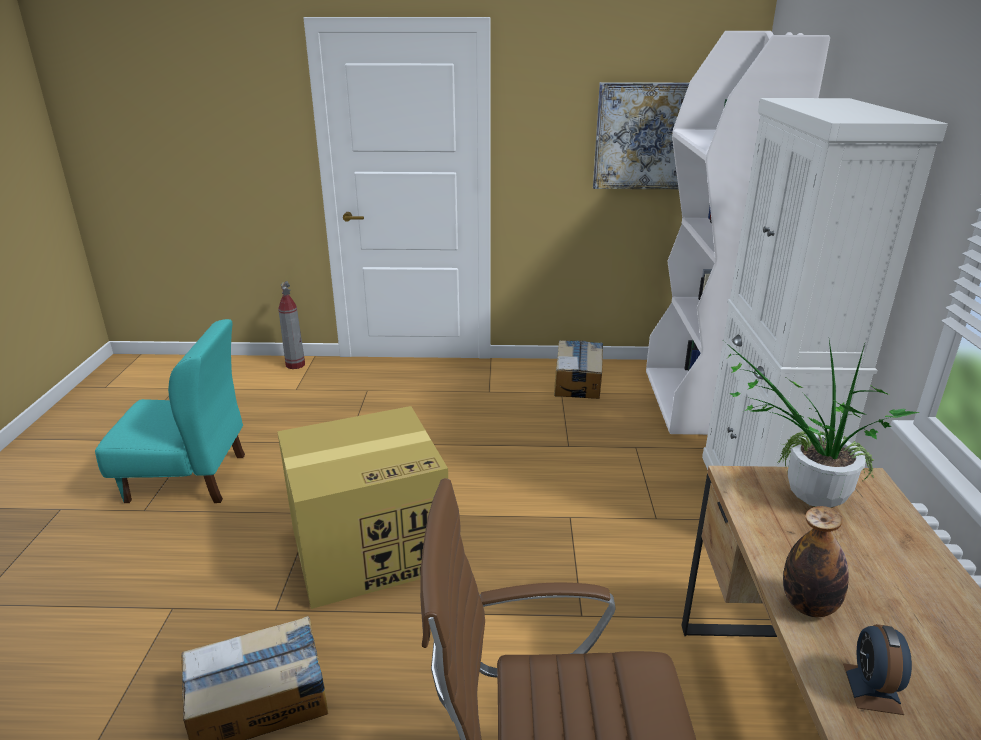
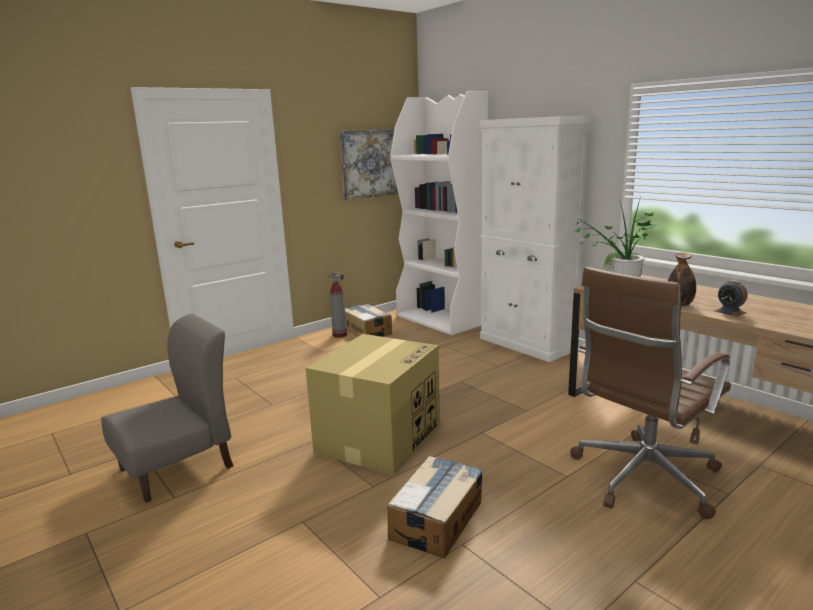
camera: 40 degrees left, 10 degrees down
(188, 478) = (177, 468): turquoise chair -> grey chair
(295, 365) = (146, 385): fire extinguisher -> fire extinguisher (339, 335)

